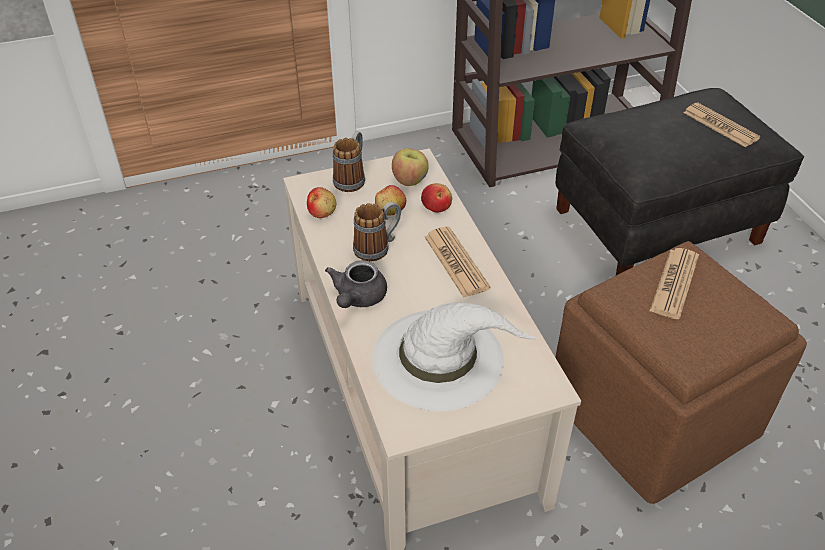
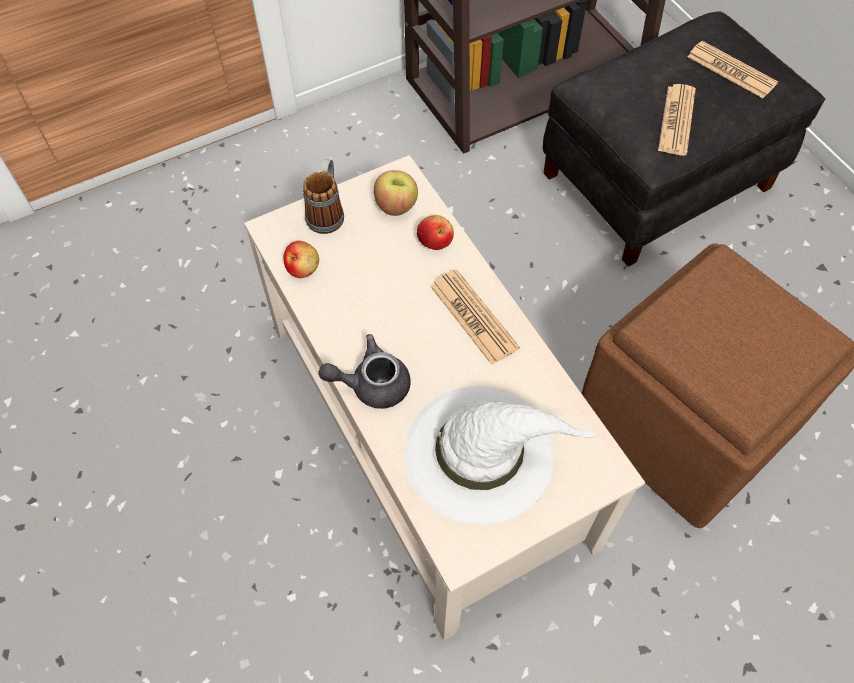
camera: 10 degrees left, 15 degrees up
(357, 298) = (371, 384): grey teapot -> grey teapot turned 75 degrees clockwise
(378, 247) = (379, 309): mug -> none
(390, 211) = (383, 254): apple -> none
(674, 283) = (718, 307): newspaper -> newspaper (676, 120)

